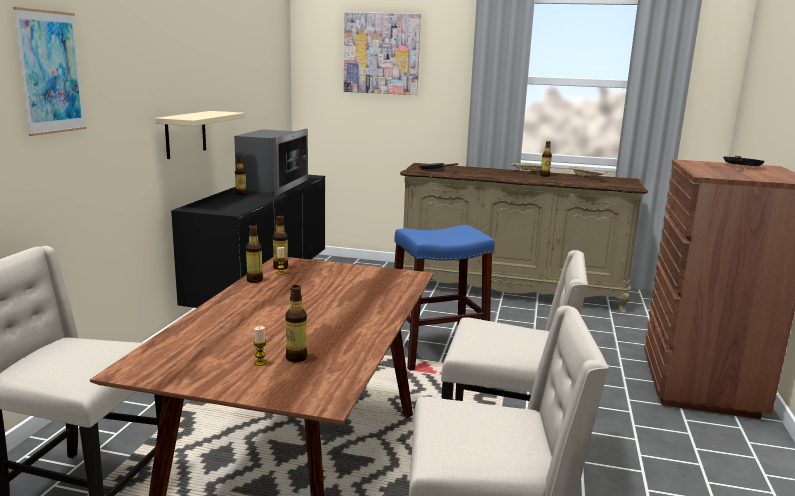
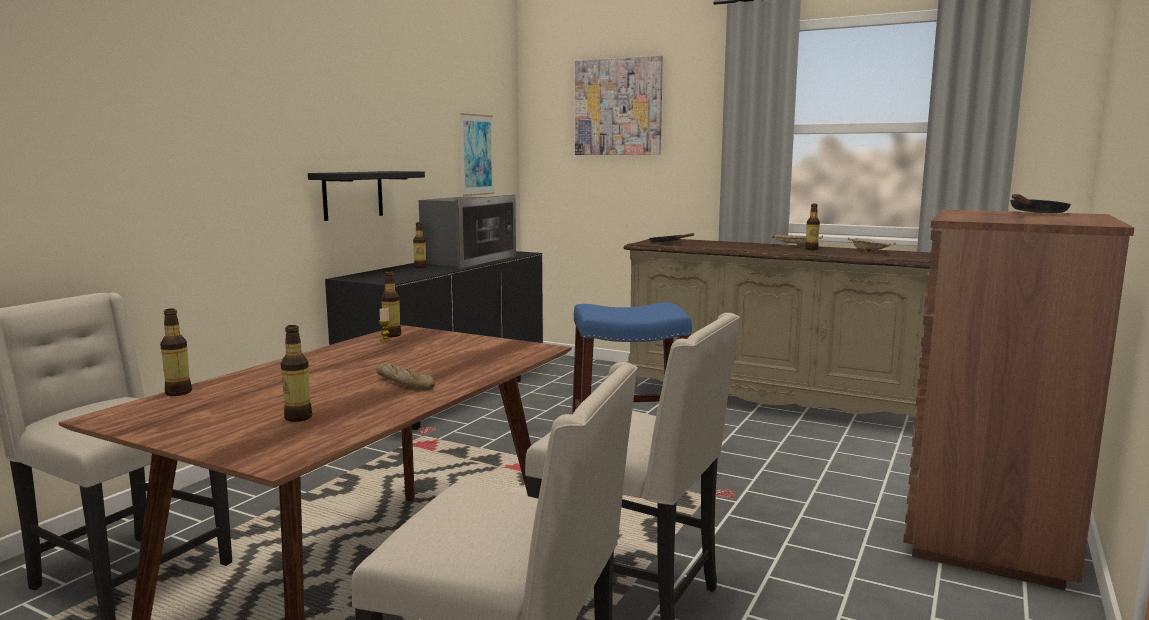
camera: 15 degrees right, 5 degrees down
(51, 72) = (162, 113): picture -> picture (477, 155)
(185, 134) = (353, 195): beige shelf -> black shelf
(254, 280) = (347, 345): bottle -> bottle (178, 393)
(260, 362) = (252, 419): candle -> none
(344, 317) = (405, 383): none -> bread

